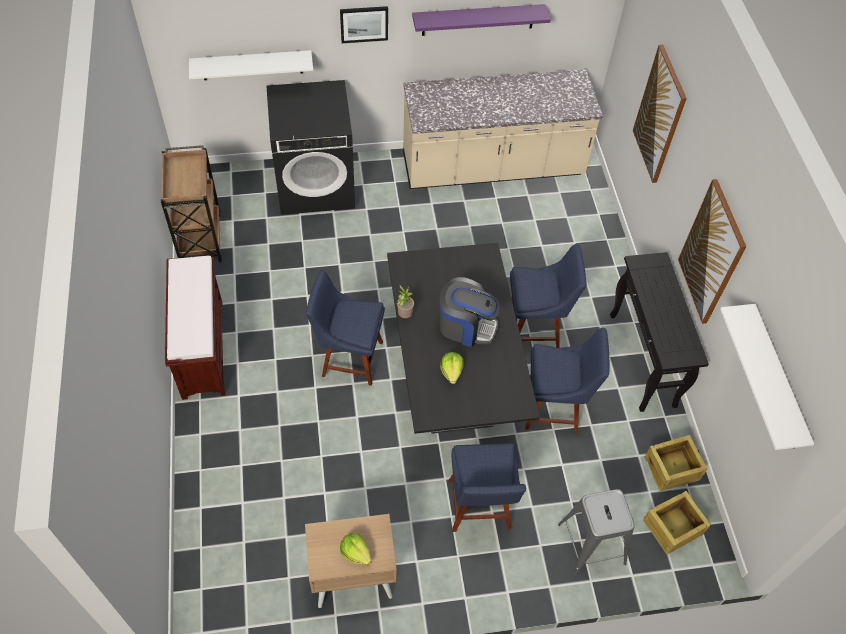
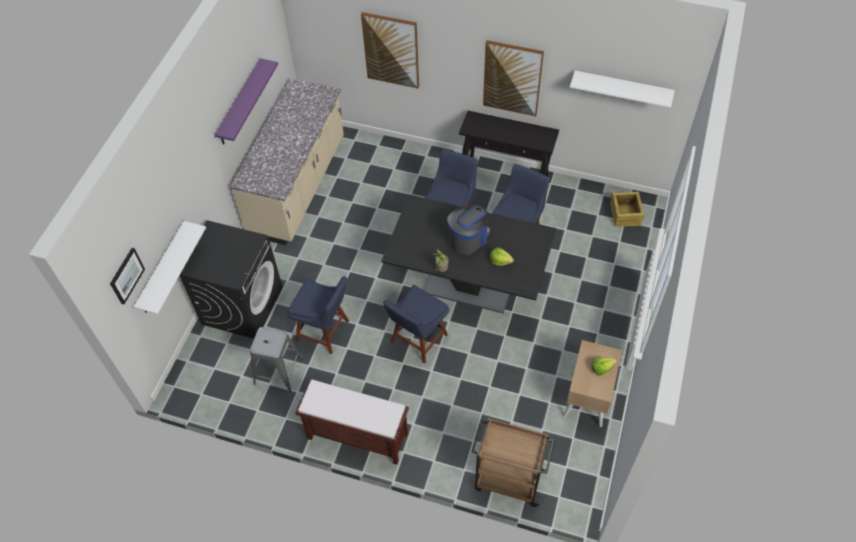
camera: 60 degrees left, 0 degrees up
(200, 237) = (245, 405): brown cart -> brown cart (508, 480)
(364, 24) = (198, 170): picture -> picture (126, 275)
(479, 508) = (570, 308): blue chair -> blue chair (325, 331)
(591, 544) = (619, 259): grey stool -> grey stool (278, 371)
(672, 469) = (588, 196): crate -> none

